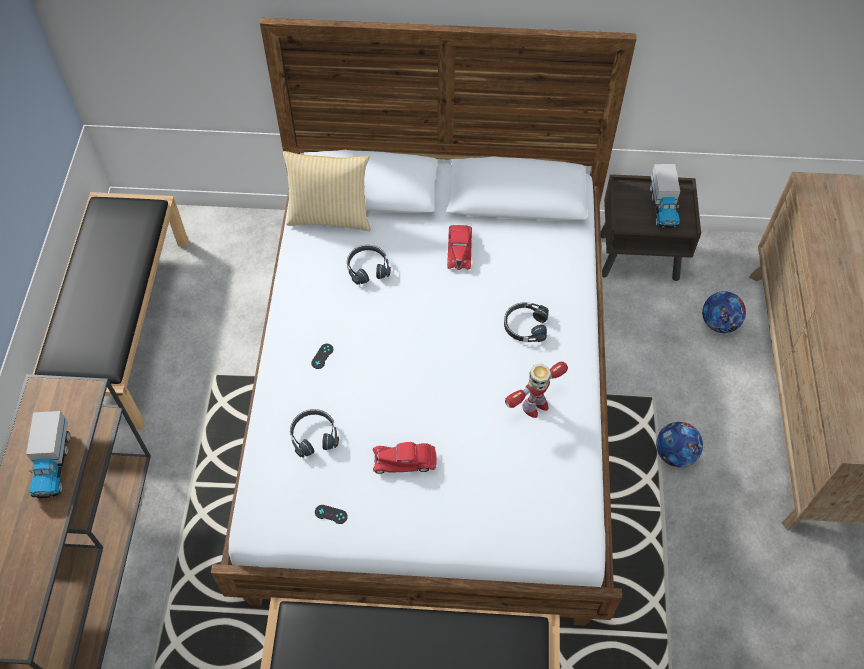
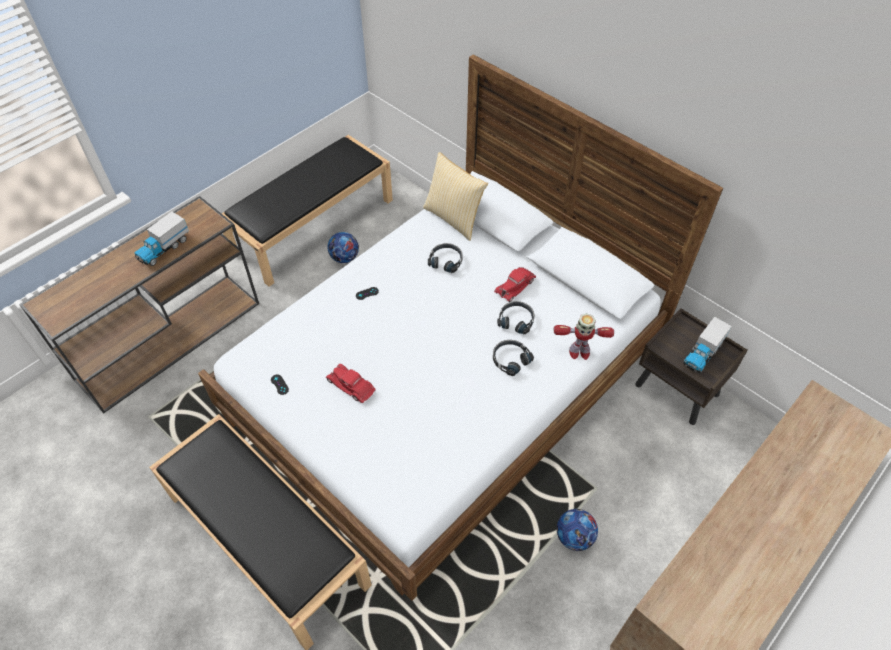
camera: 40 degrees right, 5 degrees down
(314, 435) = (315, 333): black headphones -> black headphones (516, 320)
(534, 406) = (465, 412): toy robot -> toy robot (579, 352)
(718, 323) = (697, 475): football -> football (344, 258)

